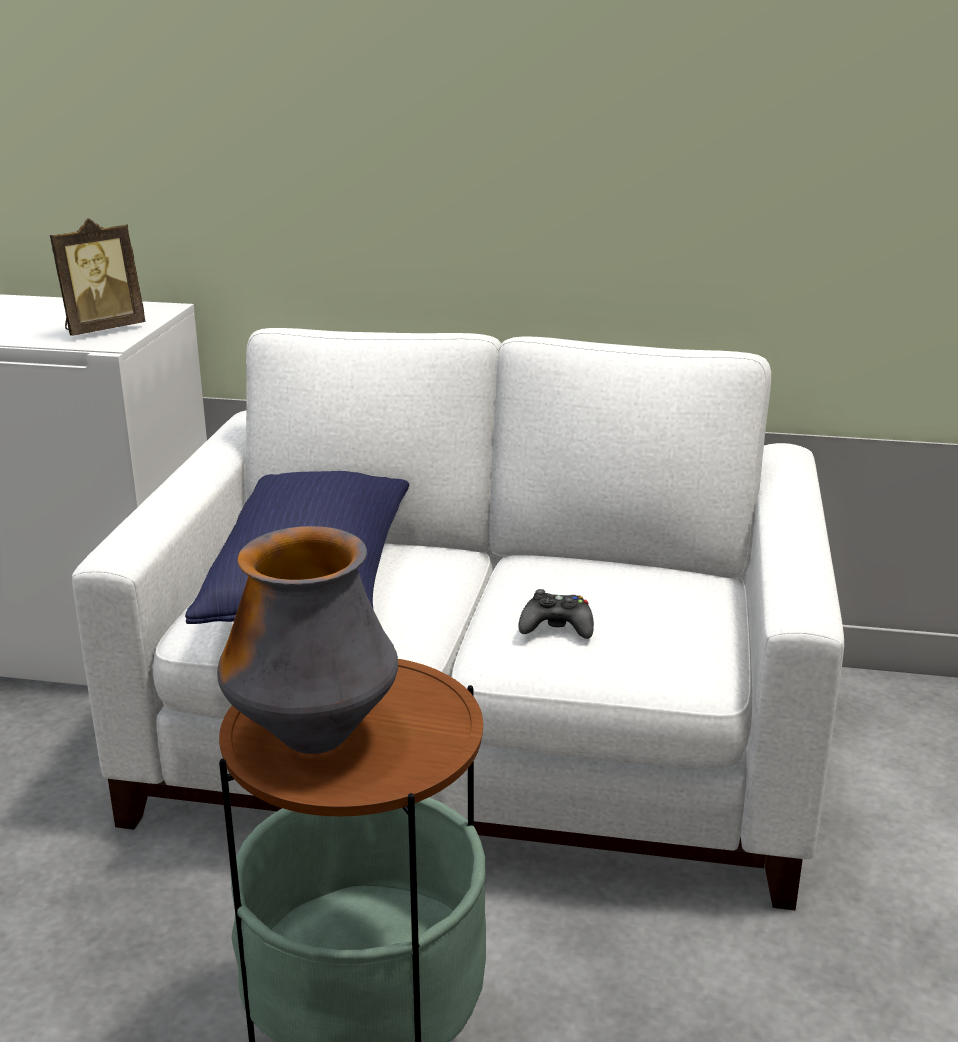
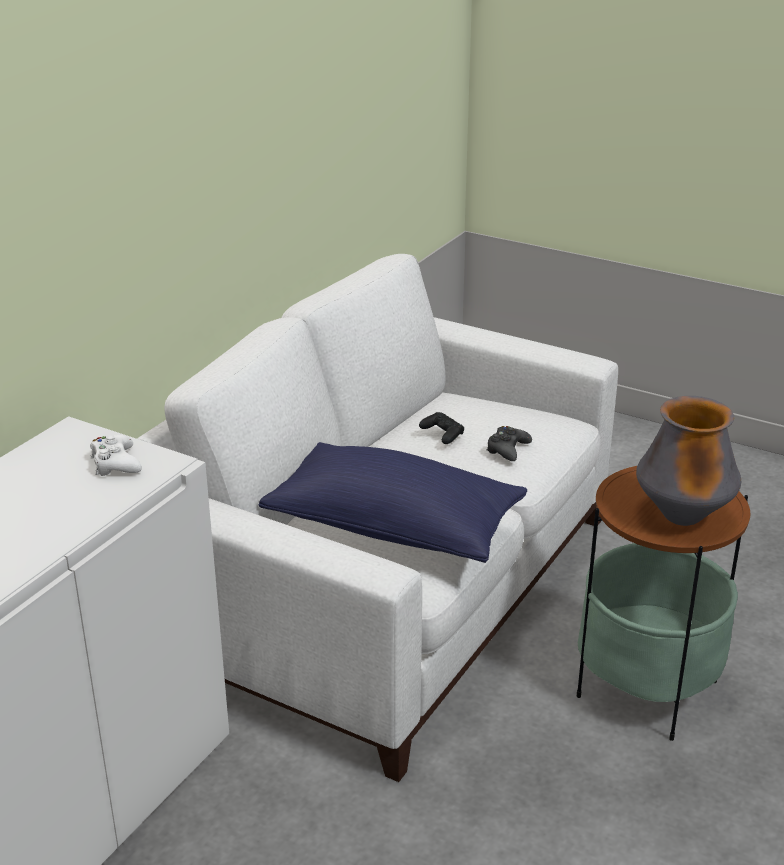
camera: 70 degrees left, 5 degrees up
(101, 329) = (115, 463): picture frame -> white game controller
(568, 577) = (442, 433): none -> black game controller

